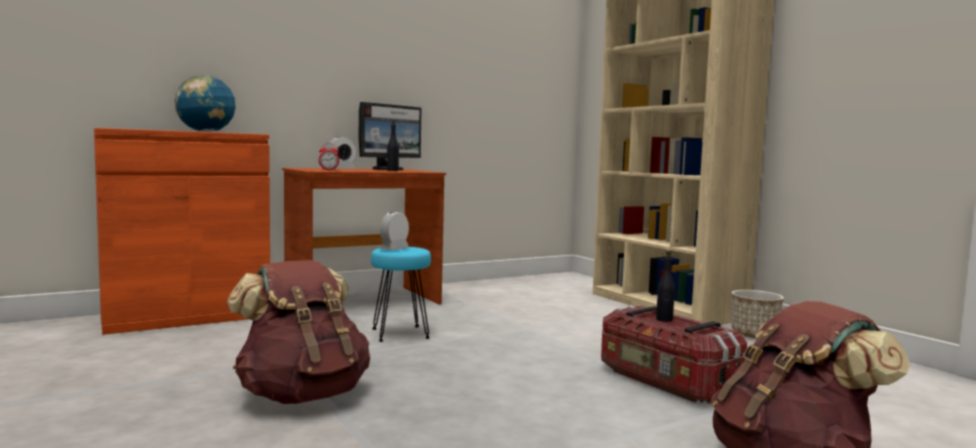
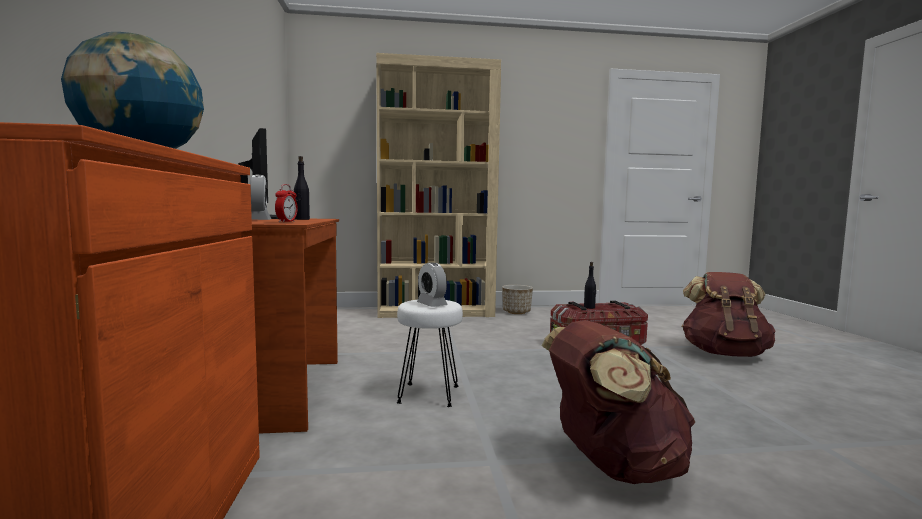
camera: 65 degrees left, 0 degrees up
(400, 334) = (429, 395): turquoise stool -> white stool

